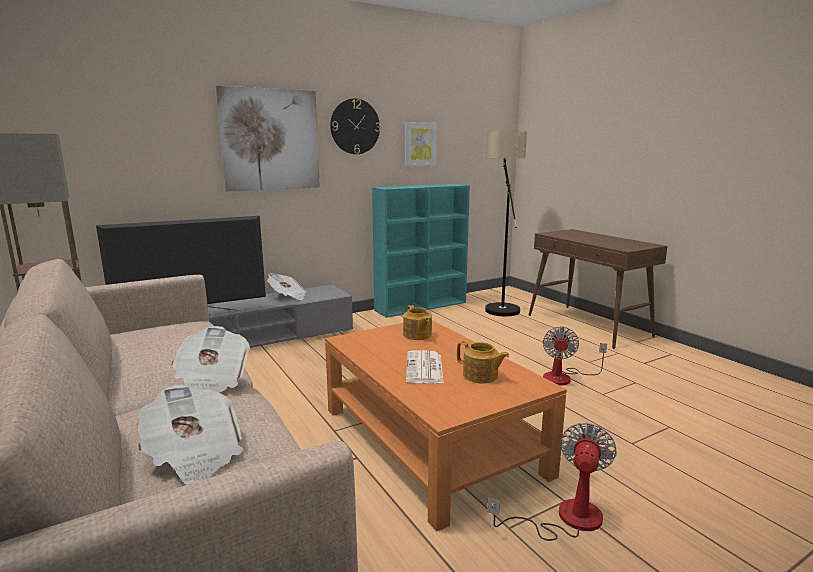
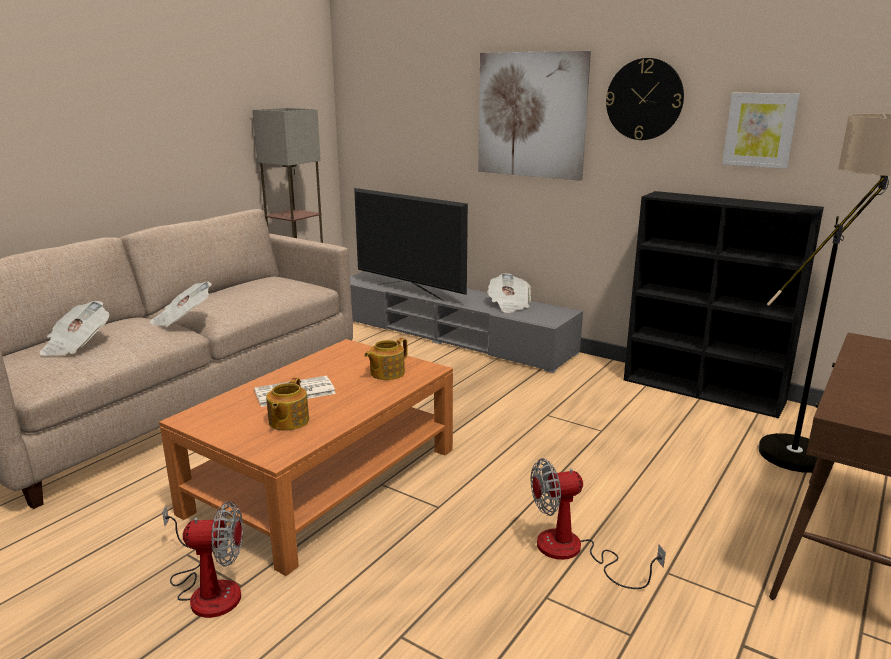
camera: 65 degrees right, 5 degrees up
(422, 306) = (703, 391): turquoise bookcase -> black bookcase

